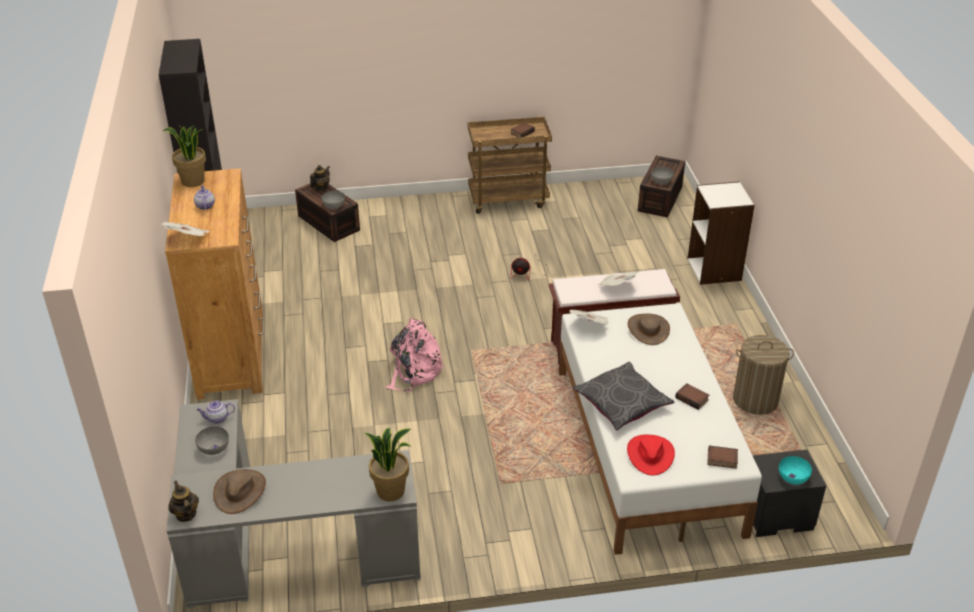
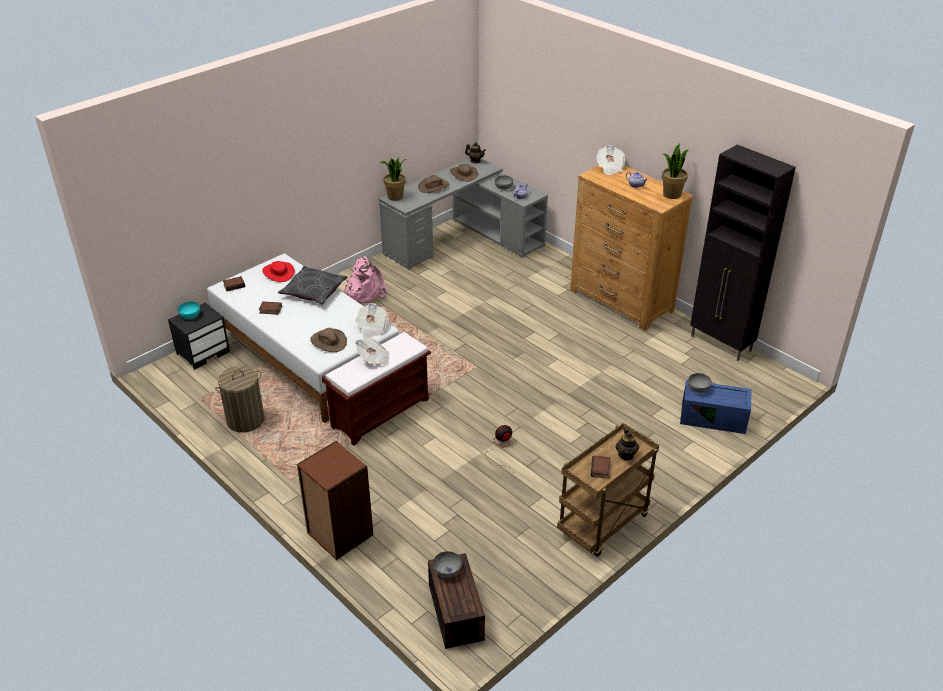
camera: 145 degrees right, 0 degrees up
(313, 486) = (433, 186): none -> brown hat
(321, 188) = (735, 400): teapot -> teapot (626, 455)
(327, 223) = (714, 418): brown storage box -> blue storage box
(414, 371) = (497, 338): pink backpack -> pink backpack (364, 292)
(714, 269) = (339, 534): white bookcase -> brown bookcase

